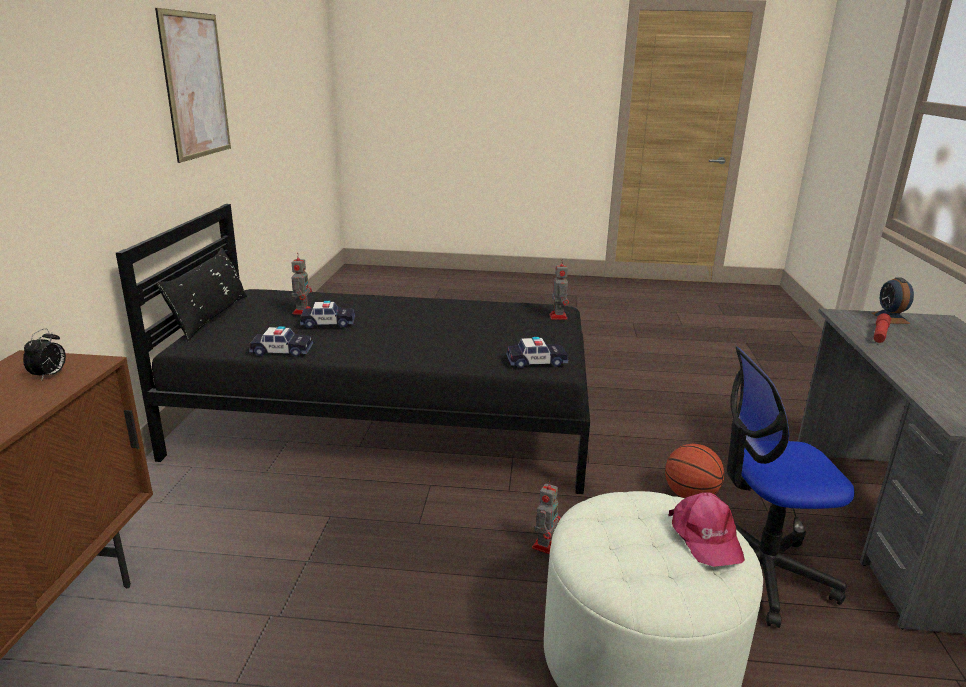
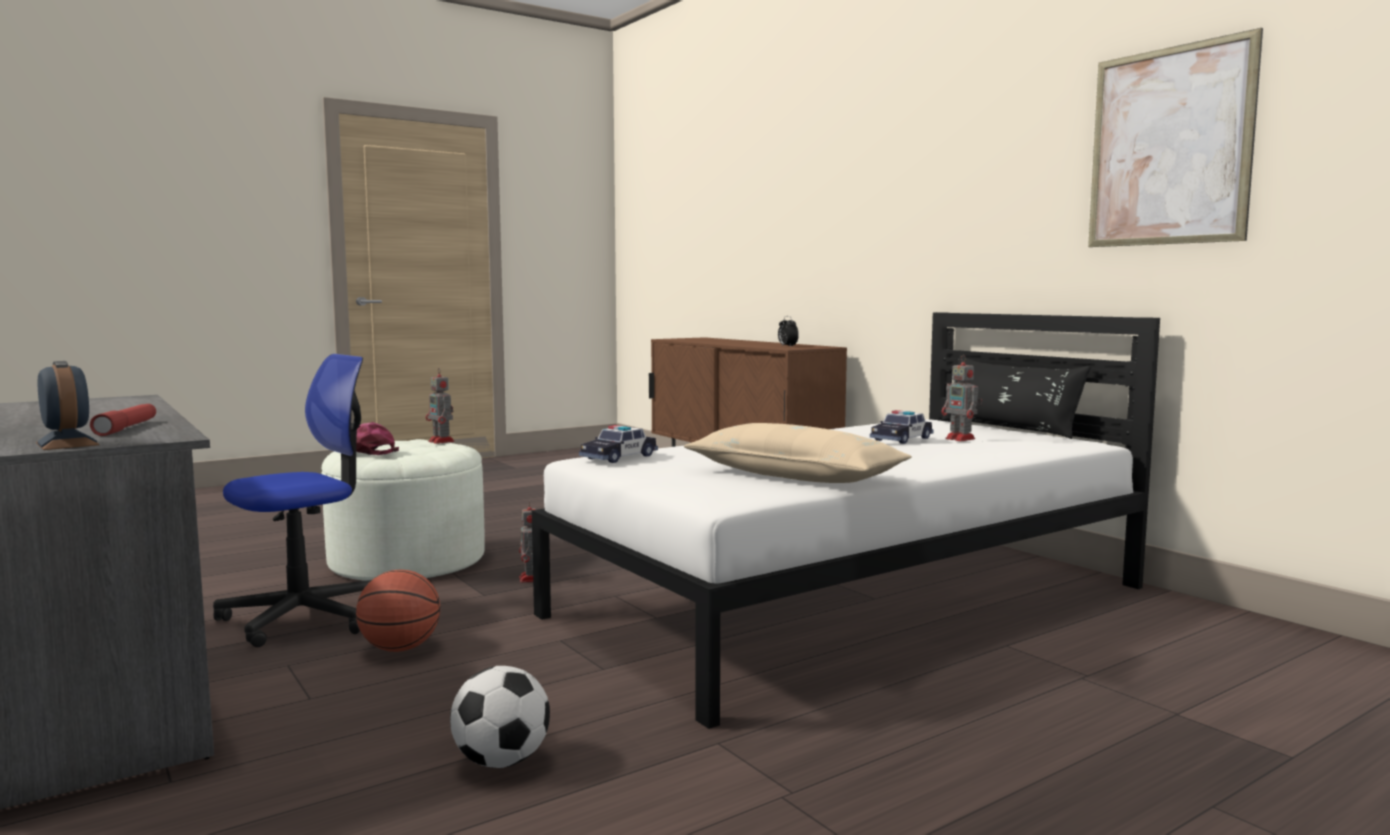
camera: 140 degrees right, 15 degrees down
(282, 351) = (855, 427): toy car -> none
(388, 422) = (852, 601): black bed -> white bed
(483, 315) = (795, 476): none -> beige pillow
(558, 316) = (699, 493): toy robot -> toy robot (442, 441)
(668, 408) = (501, 761): none -> football

